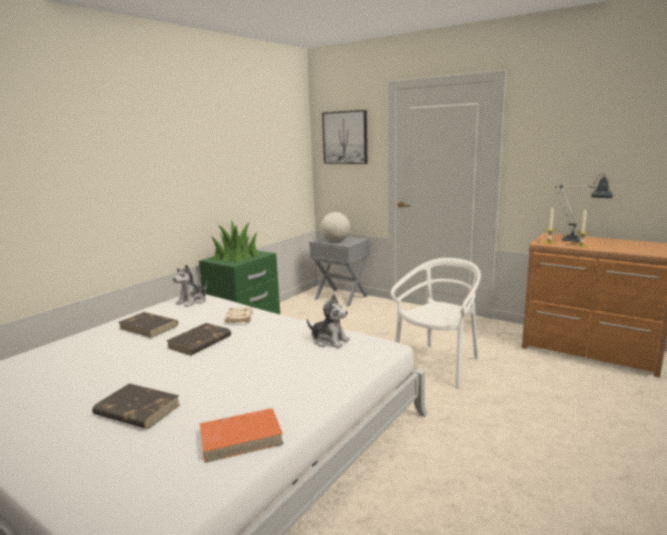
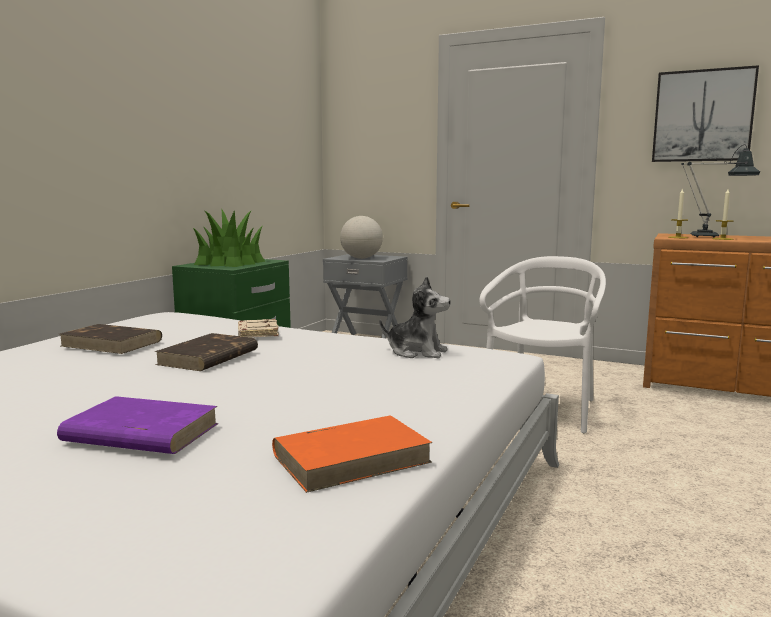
camera: 10 degrees left, 5 degrees down
(136, 410) = (140, 433): brown book -> purple book
(193, 301) = (172, 318): plush toy -> none
(345, 137) = (374, 114): picture -> picture (703, 116)

